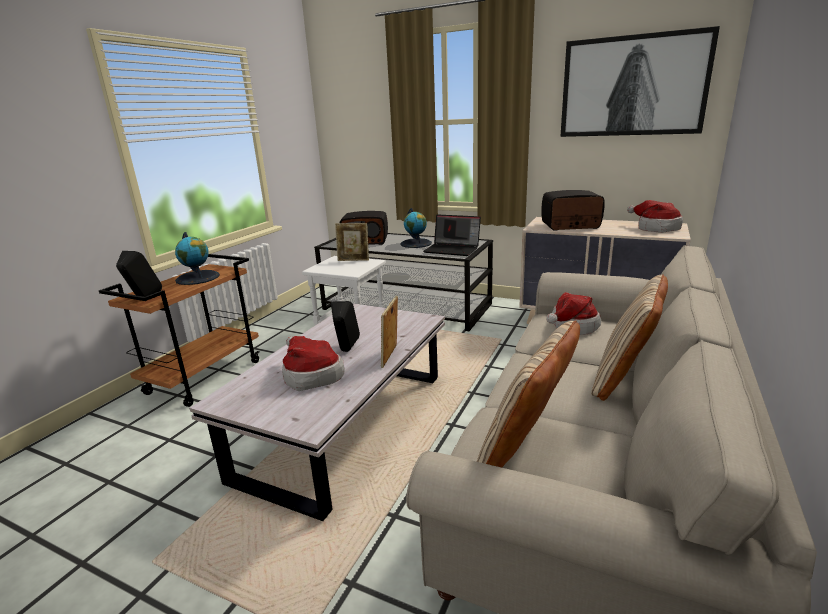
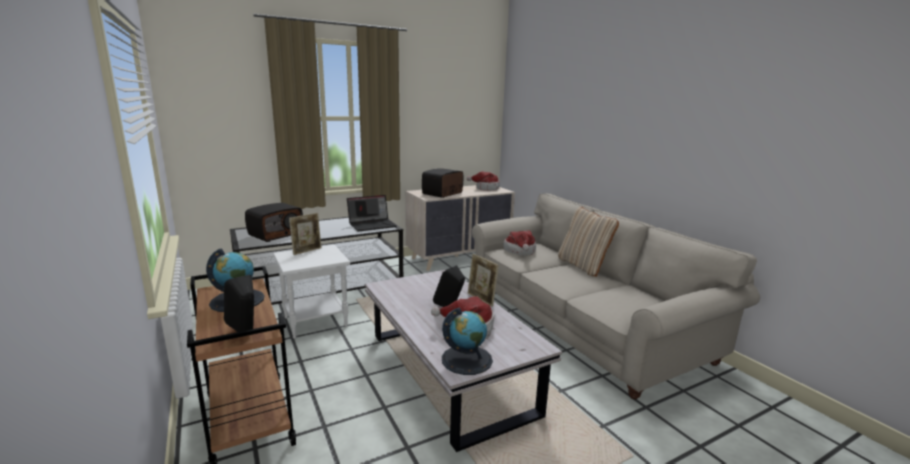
camera: 55 degrees left, 5 degrees down
(416, 243) = (329, 227): globe -> globe (467, 359)
(525, 451) = (623, 304): beige pillow -> none
(632, 86) = (456, 100): picture -> none

